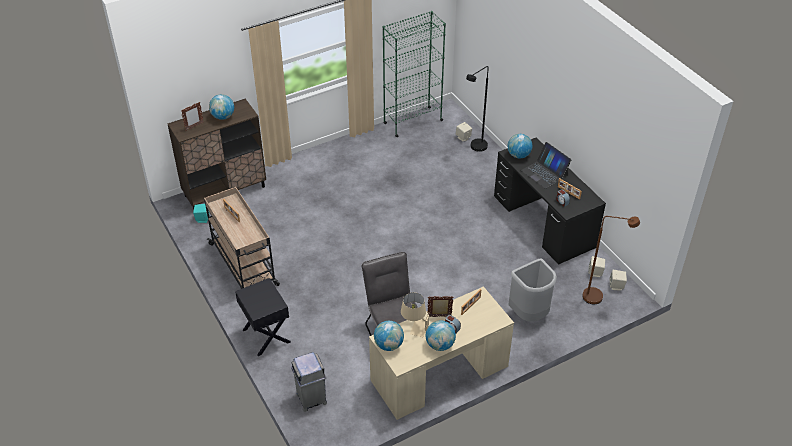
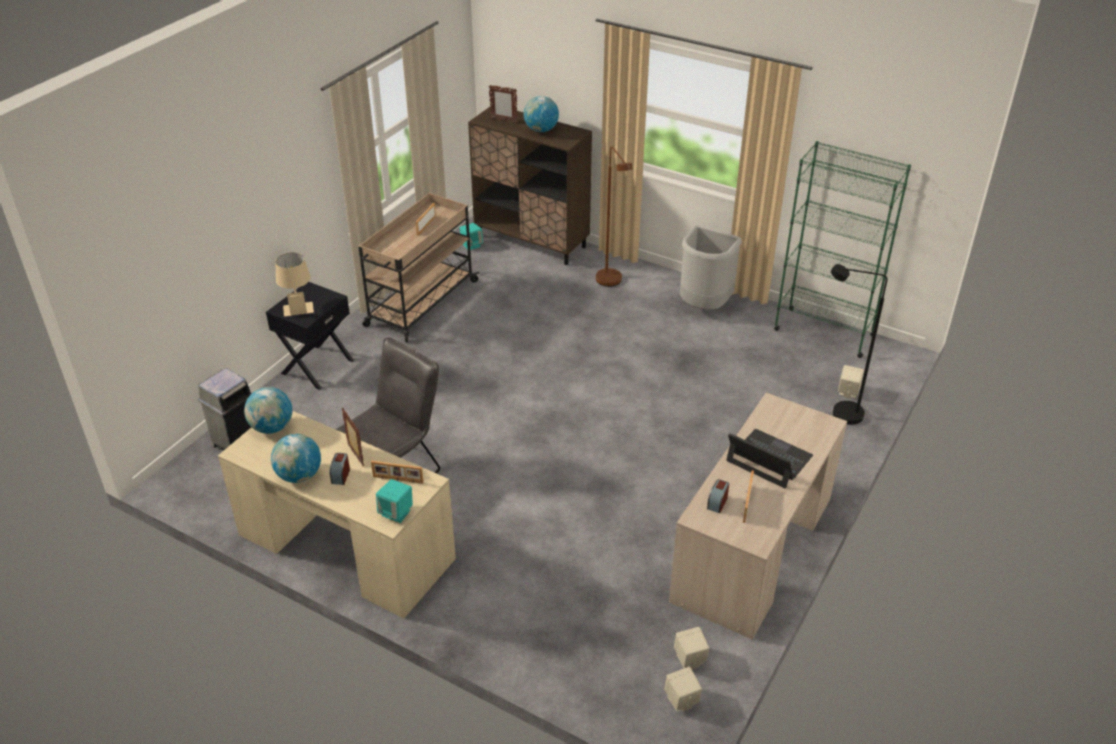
camera: 60 degrees right, 5 degrees down
(414, 326) = (321, 438): beige table lamp -> beige table lamp (297, 305)
(496, 314) = (396, 513): none -> turquoise speaker
(518, 155) = (780, 416): globe -> none
(529, 314) = (530, 605): grey trash can -> grey trash can (703, 306)
(543, 221) = (751, 549): black desk -> beige desk
(544, 172) = (768, 459): laptop -> laptop turned 105 degrees clockwise
(598, 297) = (633, 683): brown floor lamp -> brown floor lamp (611, 283)

